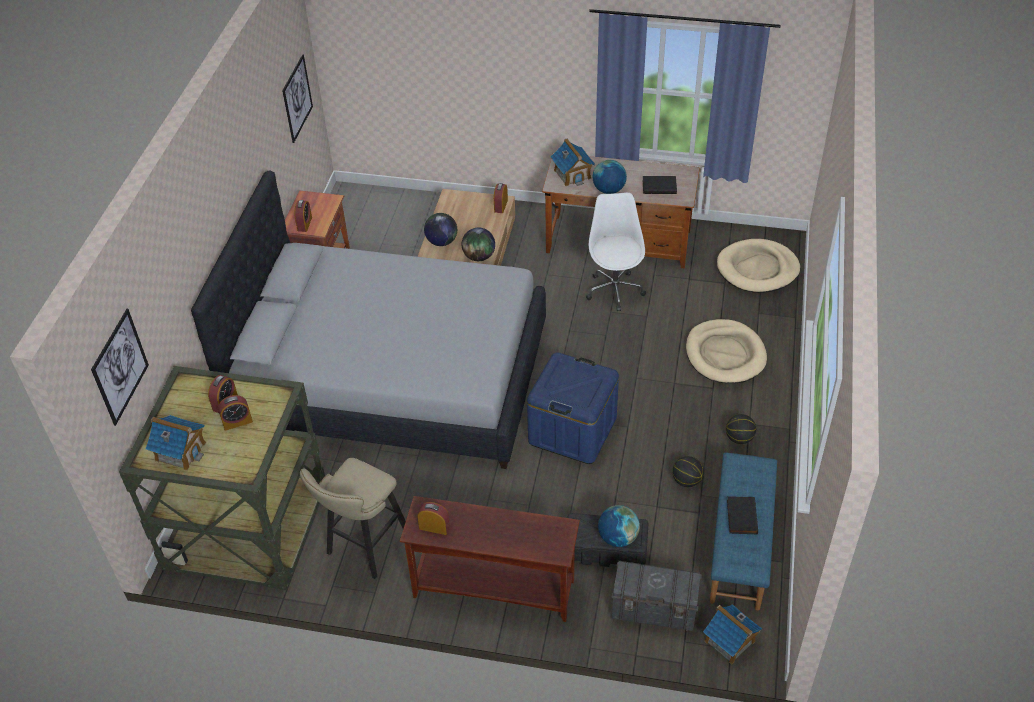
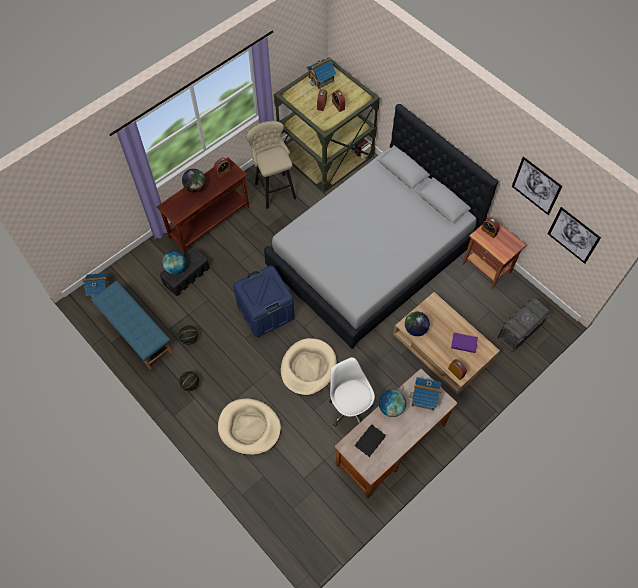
camera: 125 degrees right, 15 degrees up
(120, 367) = (357, 43): picture -> picture (536, 186)
(441, 242) = (445, 318): globe -> globe (195, 187)
(459, 215) = (464, 343): none -> purple book
(614, 290) = (349, 409): white office chair -> white office chair turned 150 degrees counterclockwise
(654, 610) = (141, 273): grey storage box -> grey storage box (519, 331)
(740, 516) = (128, 312): black book -> none
(757, 269) = (299, 510): beige dog bed -> beige dog bed (308, 368)

